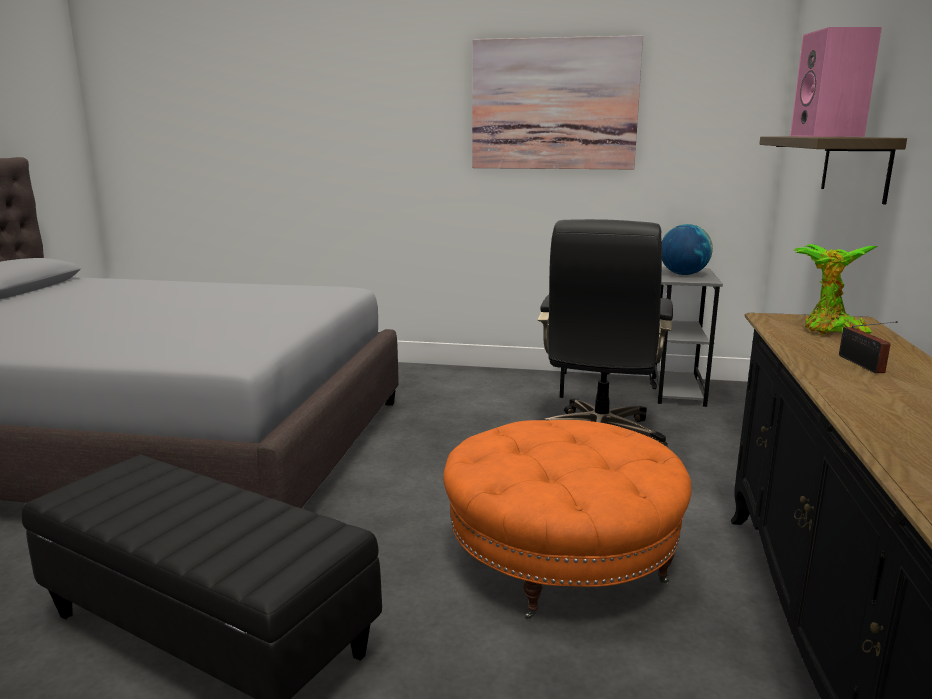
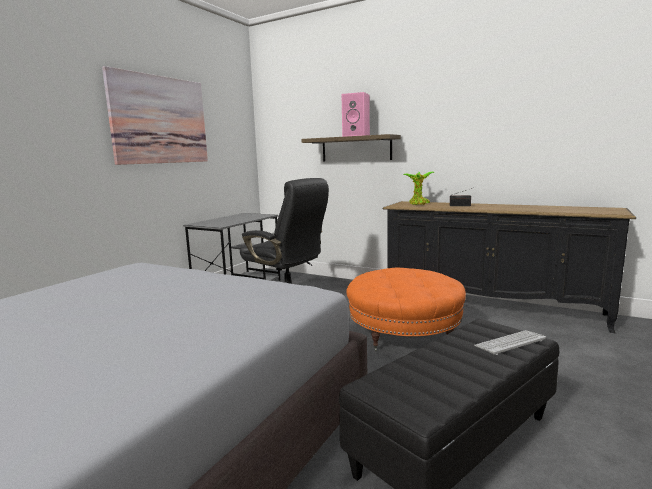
camera: 70 degrees left, 5 degrees down
(247, 556) = (510, 343): none -> keyboard
(683, 274) = (250, 215): globe -> none

